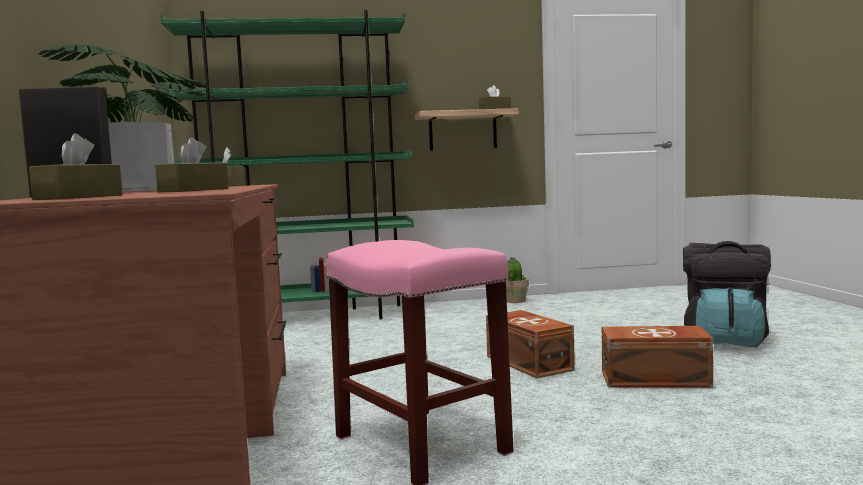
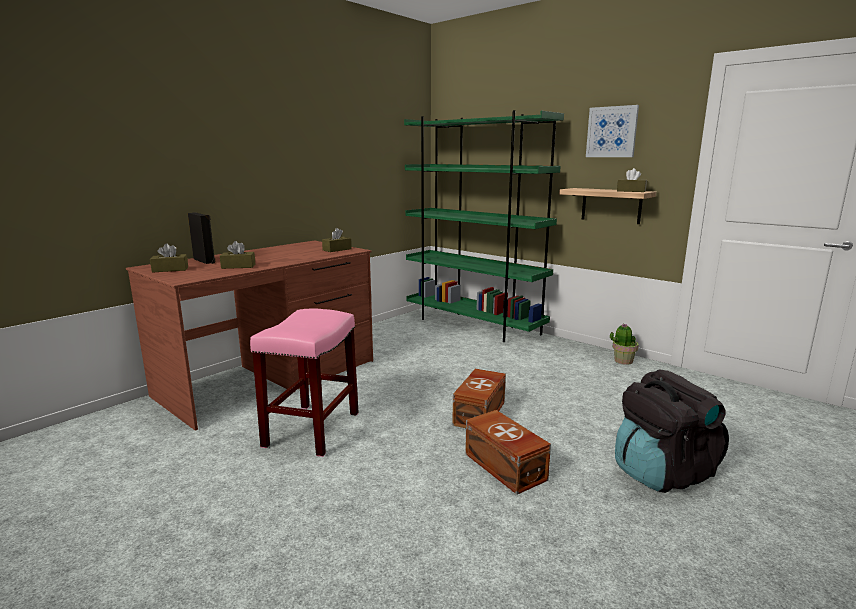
camera: 50 degrees right, 10 degrees up
(139, 190) = (280, 250): potted plant -> none
(452, 49) = (612, 132): none -> picture

